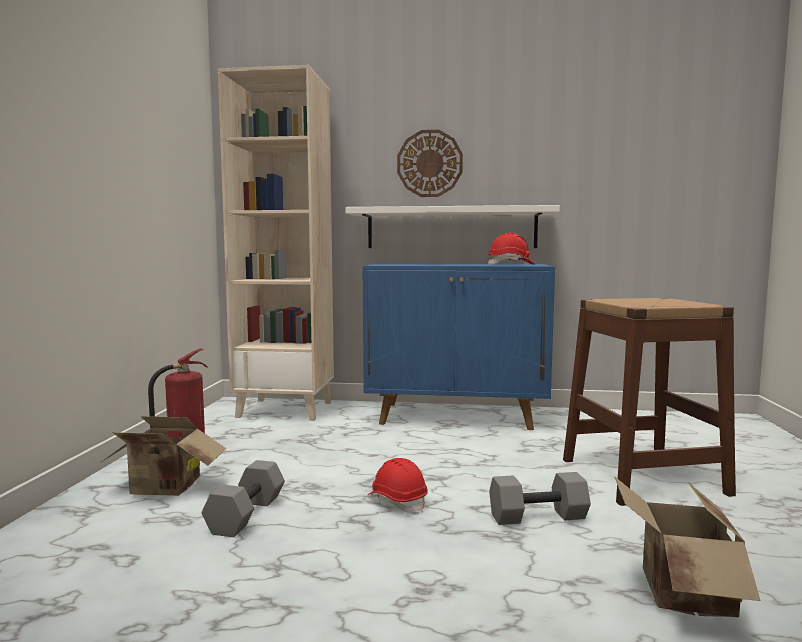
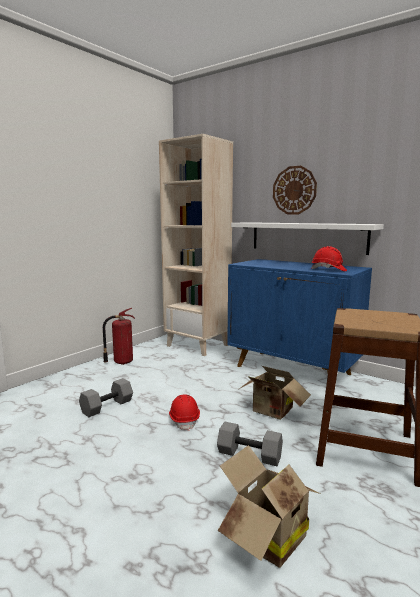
camera: 30 degrees right, 5 degrees up
(165, 489) = (91, 382): cardboard box -> cardboard box (272, 412)

